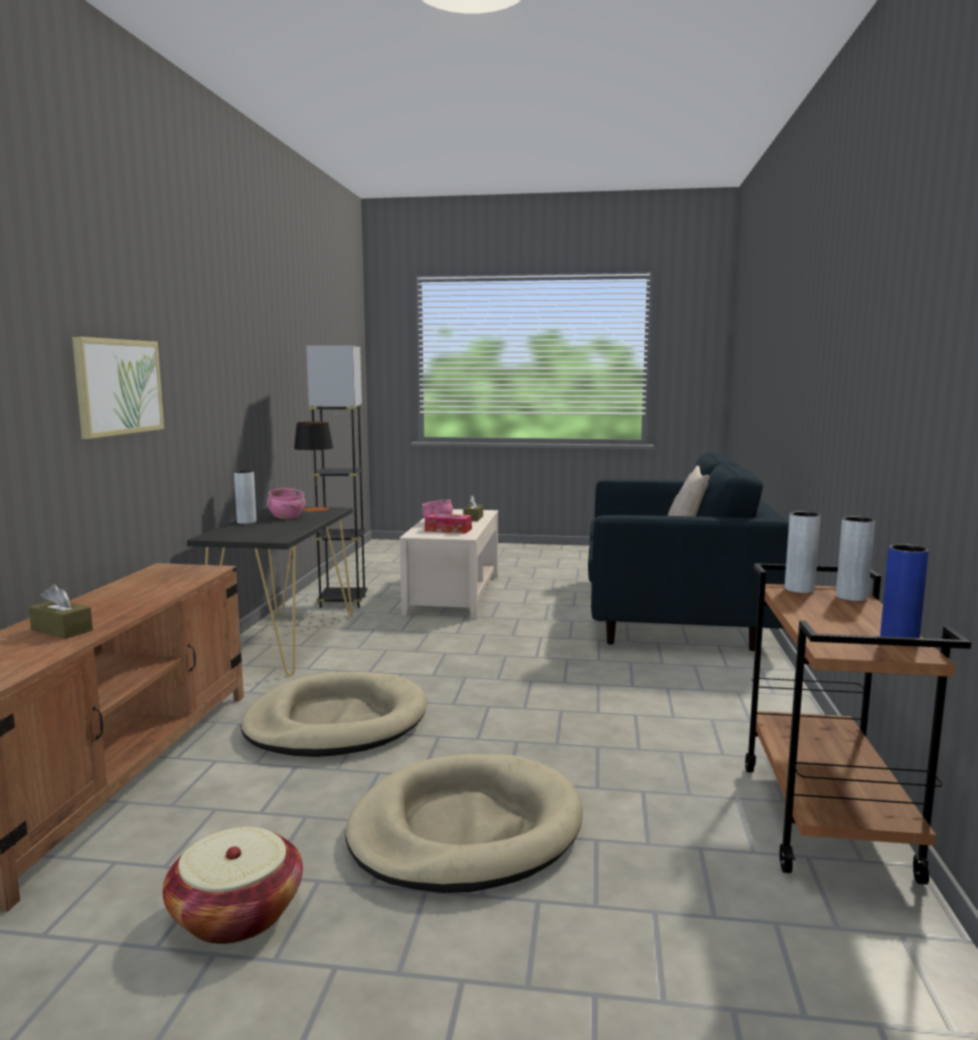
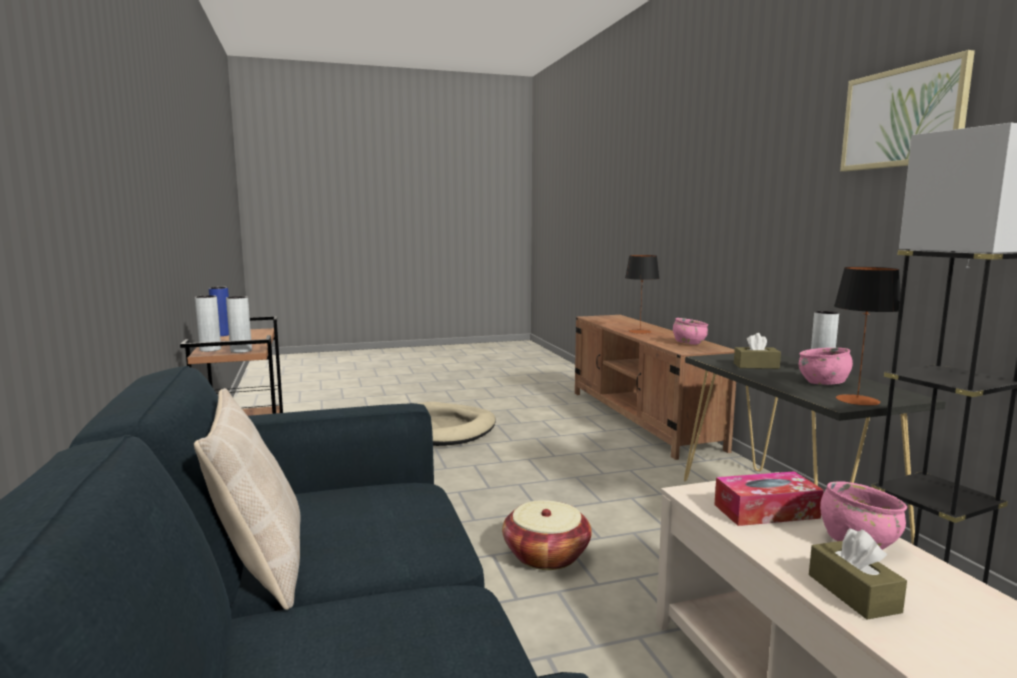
camera: 155 degrees right, 0 degrees up
(62, 630) = (629, 326): brown tissue box -> brown tissue box (756, 366)
(111, 611) = (640, 332): none -> table lamp
(118, 387) = (736, 211): picture -> picture (903, 117)
(158, 578) = (689, 343): none -> pink bowl
(236, 914) = (501, 402): basket -> basket (546, 555)
(336, 722) = (580, 457): beige dog bed -> none

